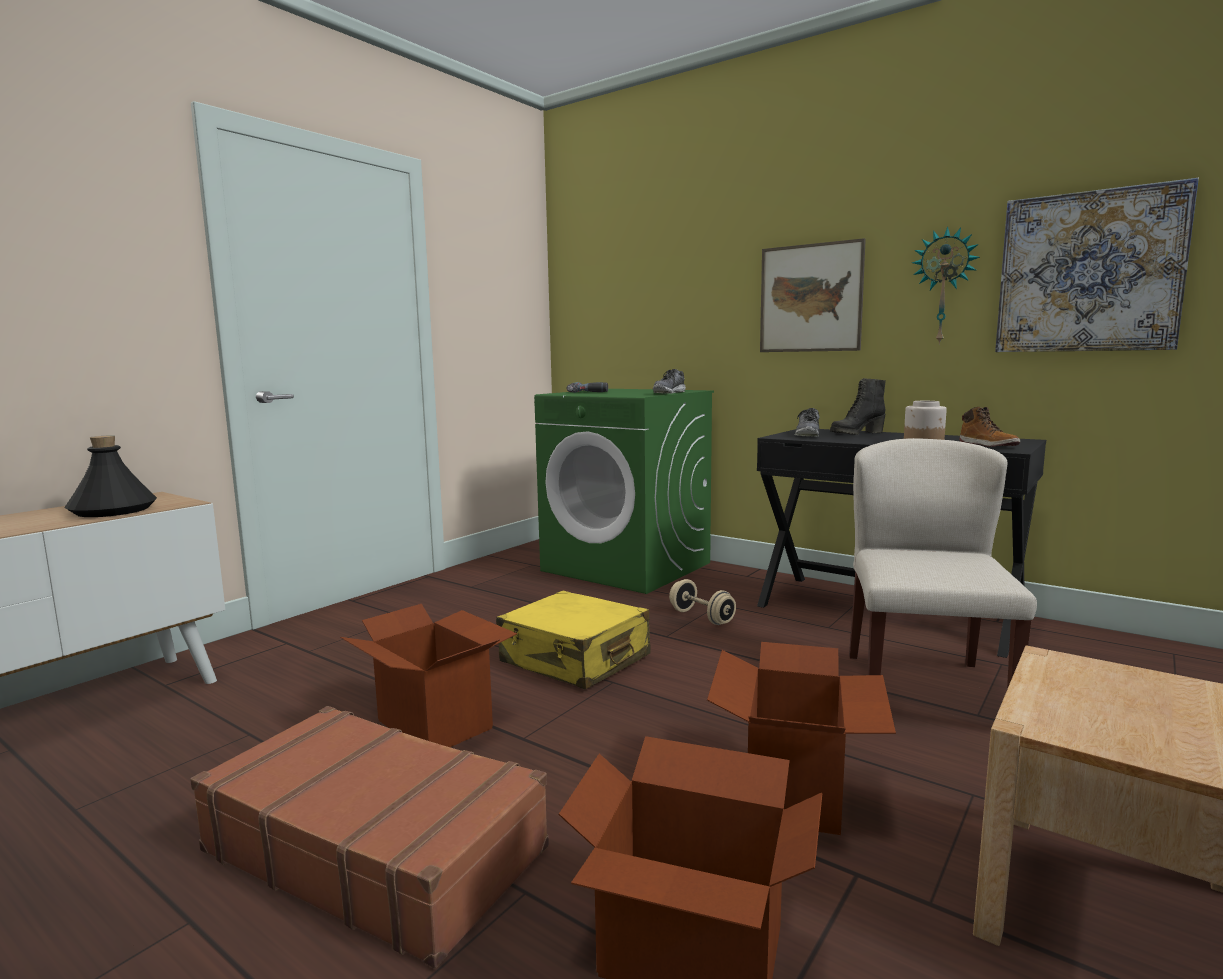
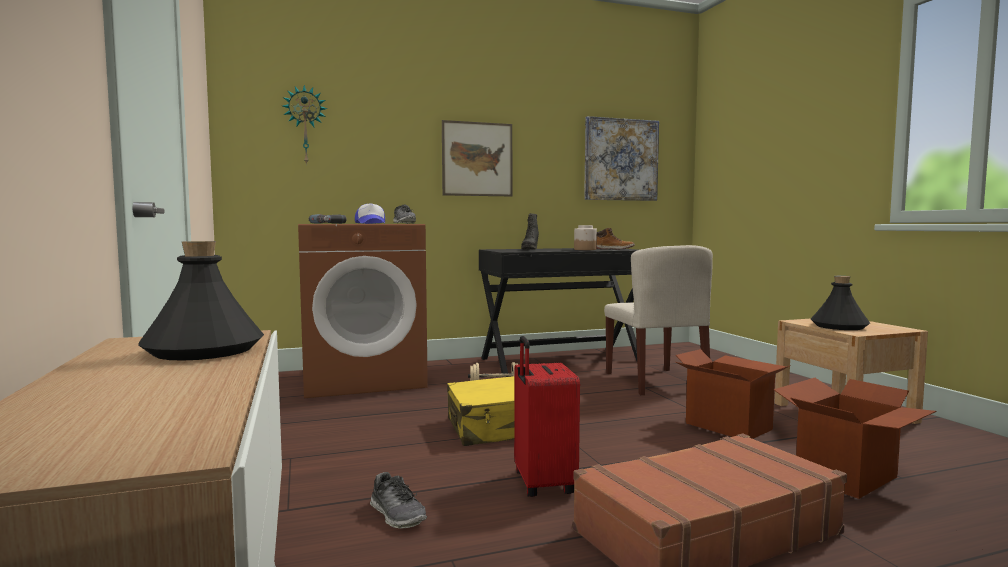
camera: 55 degrees left, 5 degrees down
(436, 723) = (542, 484): cardboard box -> red suitcase
(626, 393) = (371, 223): none -> cap
(627, 567) = (363, 379): green washing machine -> brown washing machine
(808, 434) = (513, 250): shoe -> shoe (397, 515)
(922, 689) = (656, 381): beige chair -> beige chair turned 150 degrees counterclockwise
(944, 286) = (556, 160): wall clock -> wall clock (305, 125)
(1079, 701) = (839, 326): none -> black bottle

